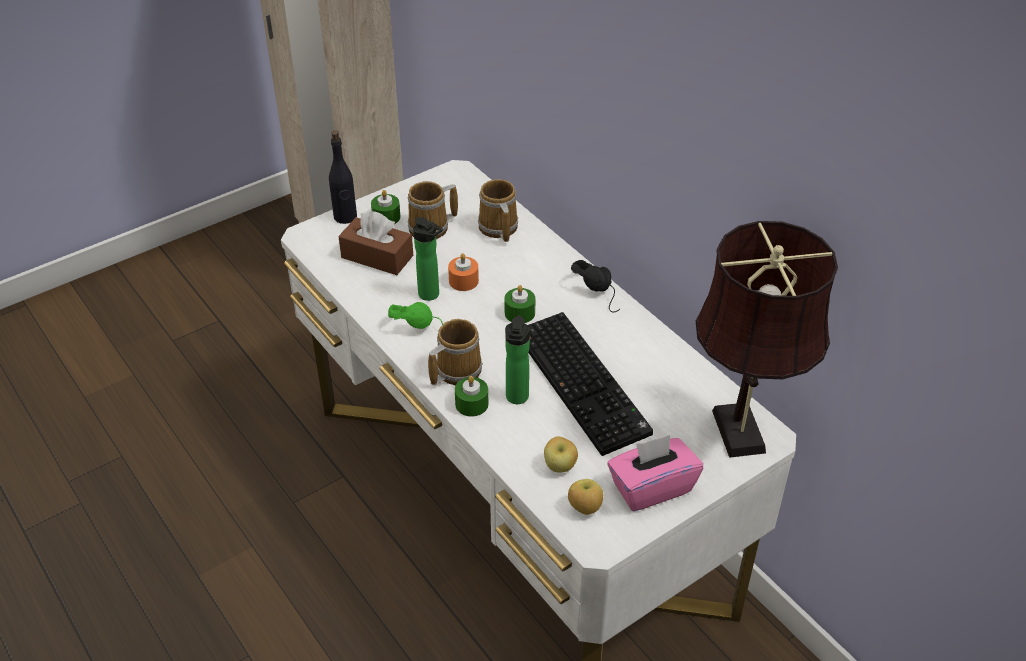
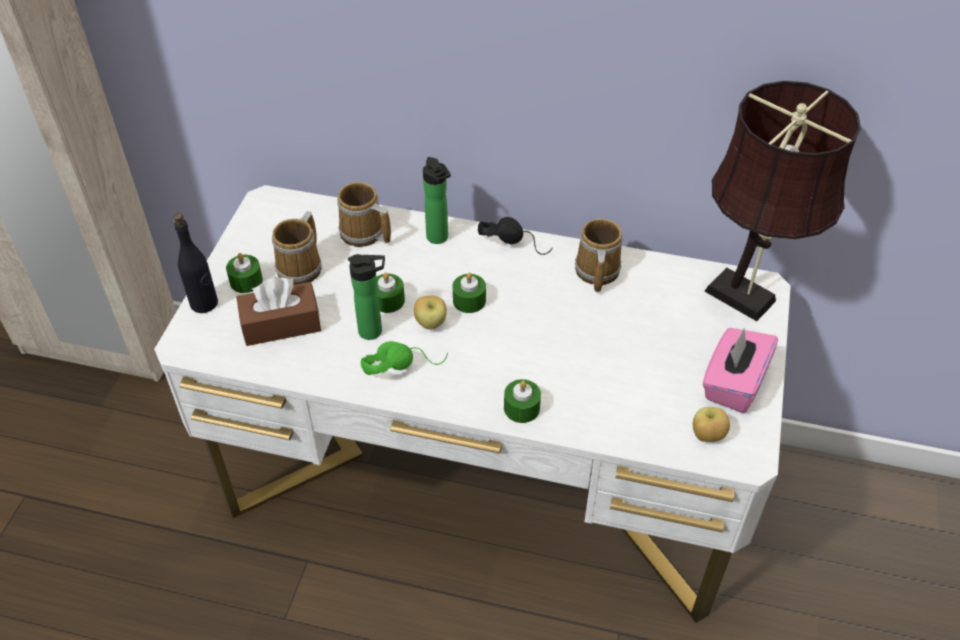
camera: 40 degrees left, 5 degrees up
(455, 371) = (474, 387): mug -> mug (595, 272)
(463, 281) = (388, 300): orange candle -> green candle
(516, 399) = (552, 379): bottle -> bottle (439, 239)
(560, 466) = (651, 414): apple -> apple (431, 323)
(585, 383) = (589, 329): keyboard -> none

